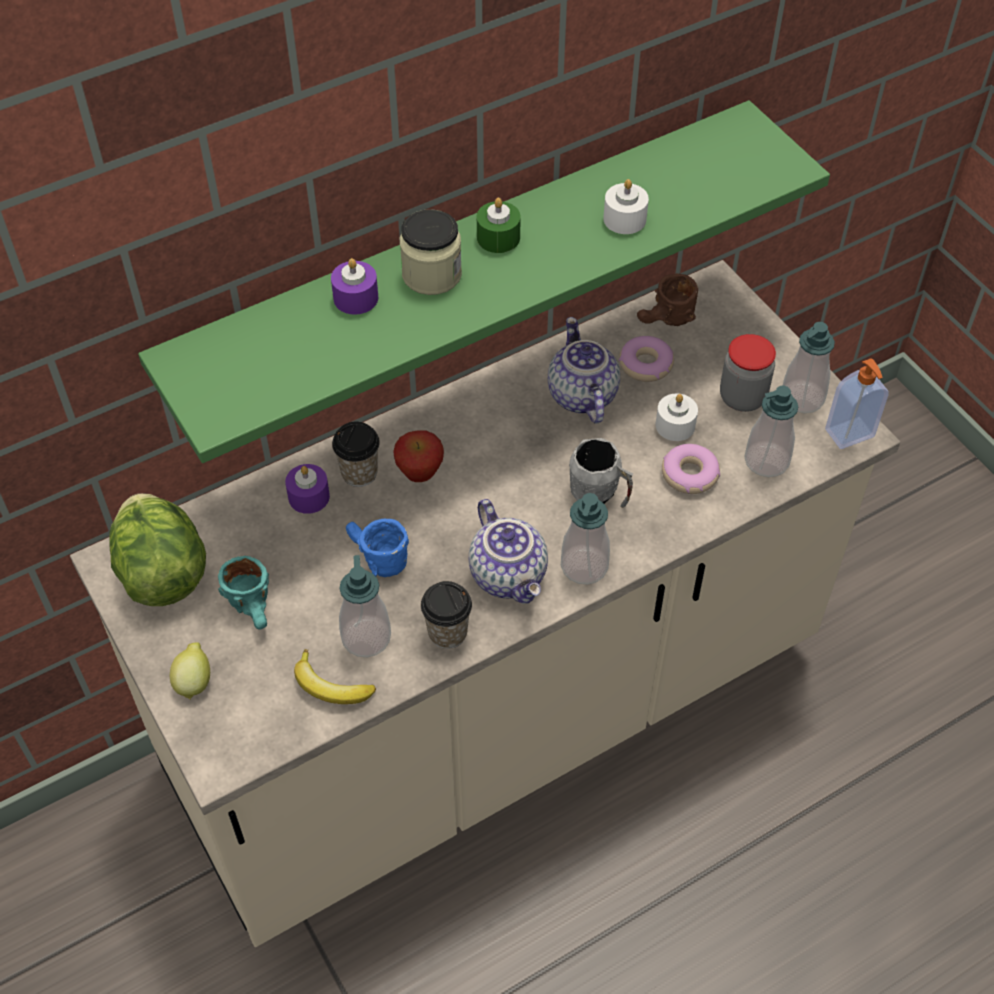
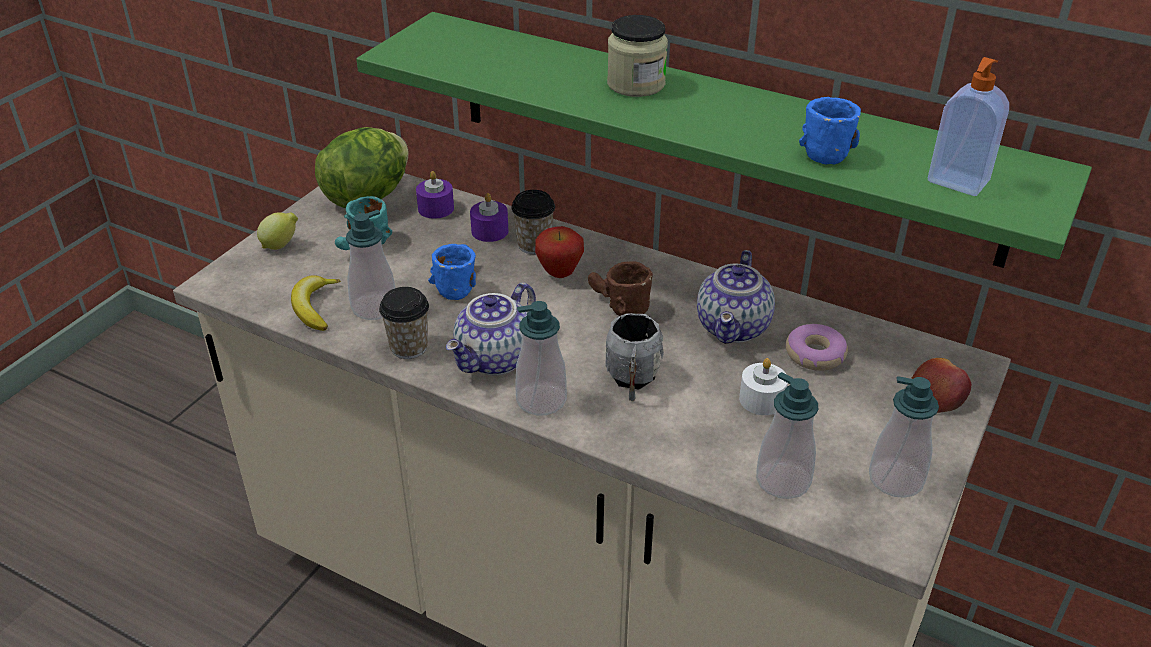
camera: 60 degrees right, 15 degrees down
(356, 298) = (573, 63): purple candle -> purple candle (436, 208)
(498, 237) = (716, 98): green candle -> none
(580, 395) = (734, 328): teapot -> teapot turned 150 degrees clockwise
(624, 219) = (821, 147): white candle -> blue mug
(666, 321) = (883, 348): brown mug -> brown mug (616, 306)
(689, 475) = (710, 431): donut -> none
(734, 323) = (937, 395): none -> apple
(742, 397) = (847, 434): jar -> none
(850, 434) = (887, 536): soap dispenser -> soap dispenser (957, 182)

